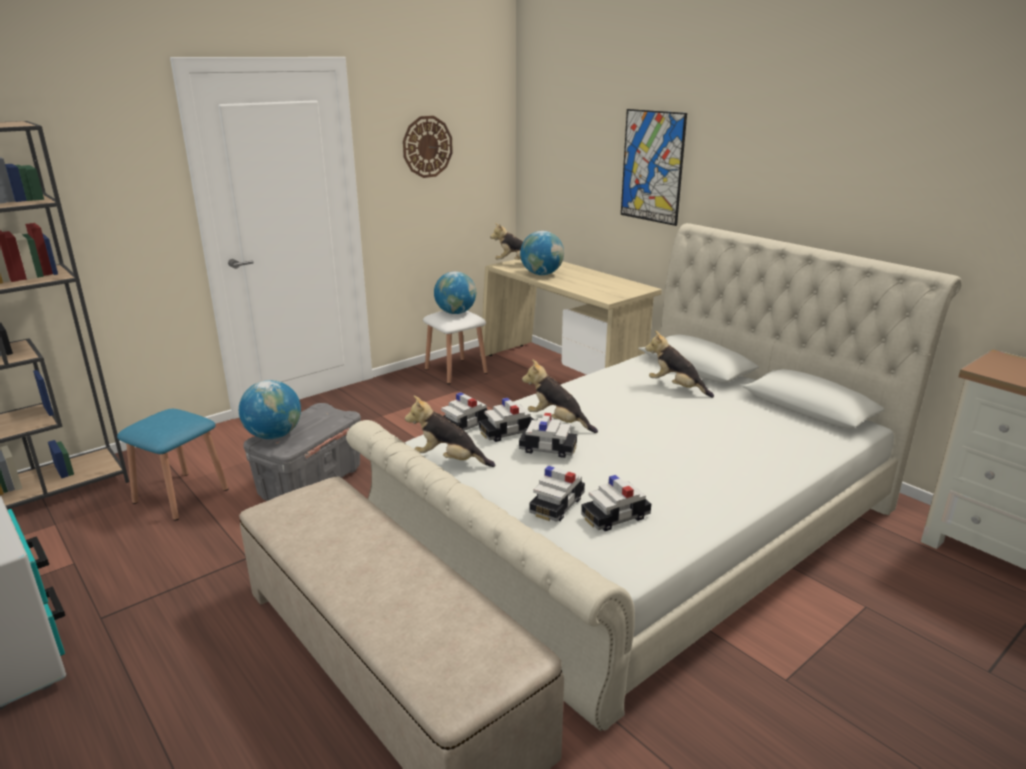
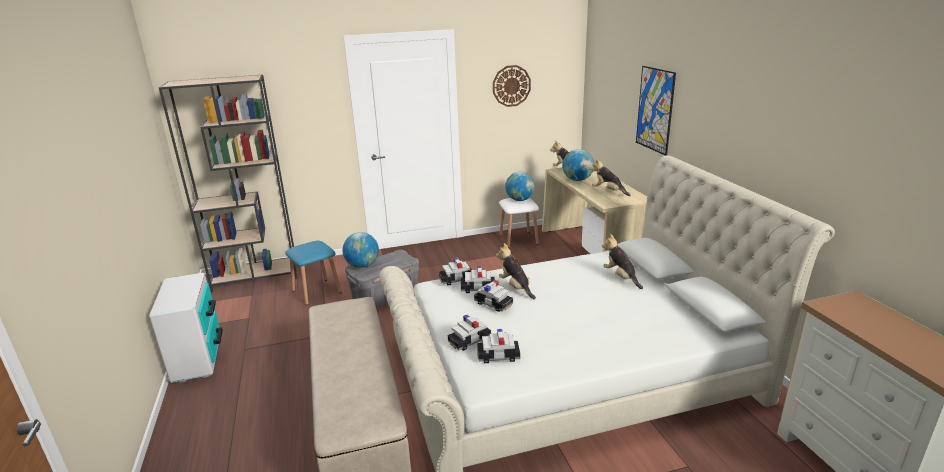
camera: 25 degrees right, 0 degrees up
(449, 460) = (431, 299): plush toy -> plush toy (608, 192)

